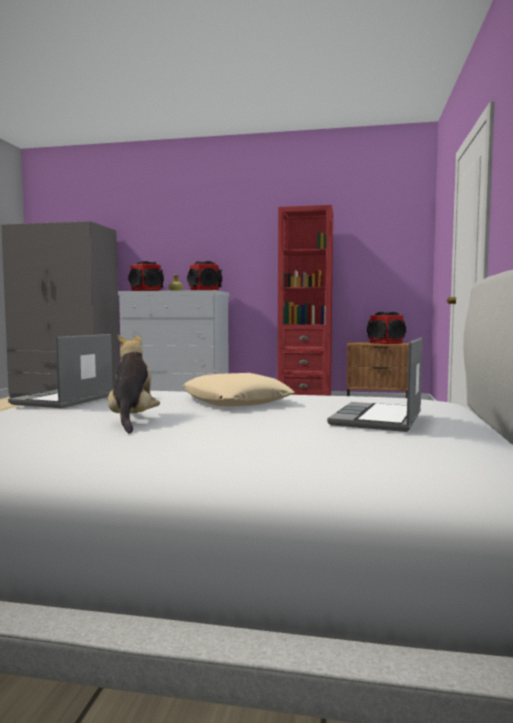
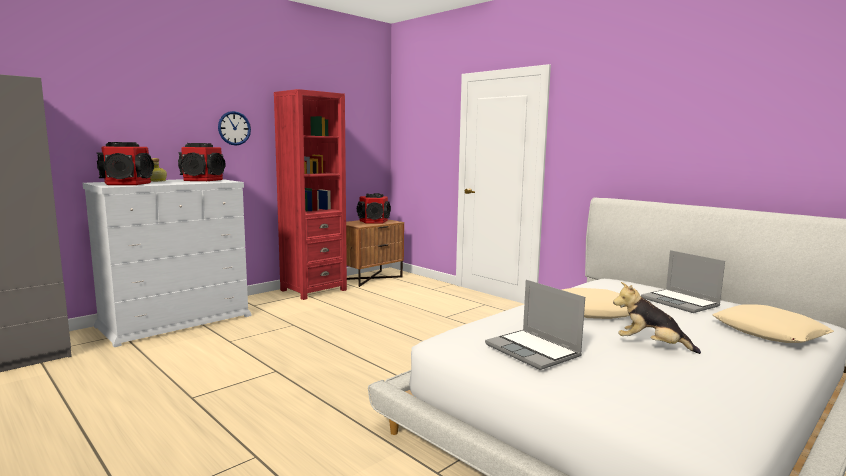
camera: 55 degrees left, 5 degrees up
(249, 250) = (234, 128): none -> wall clock
(317, 457) = (769, 332): none -> beige pillow

